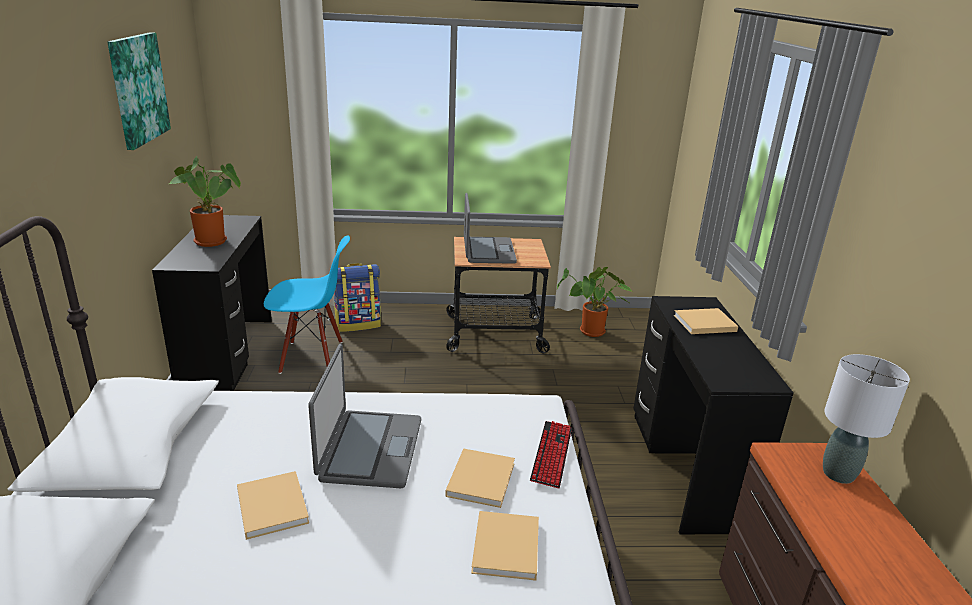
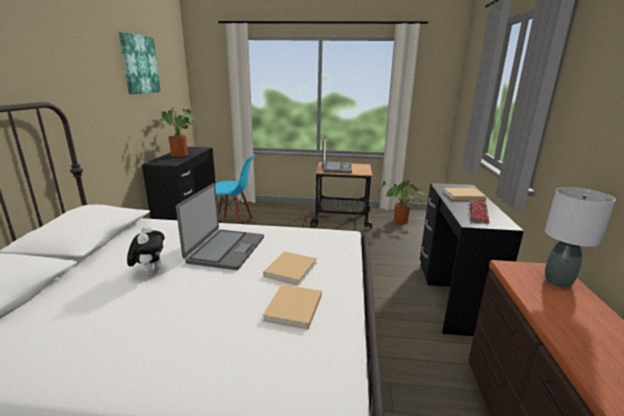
camera: 10 degrees right, 5 degrees down
(272, 505) = (150, 273): beige book -> plush toy
(358, 324) = (264, 211): backpack -> none
(551, 454) = (343, 259): keyboard -> keyboard (478, 212)

